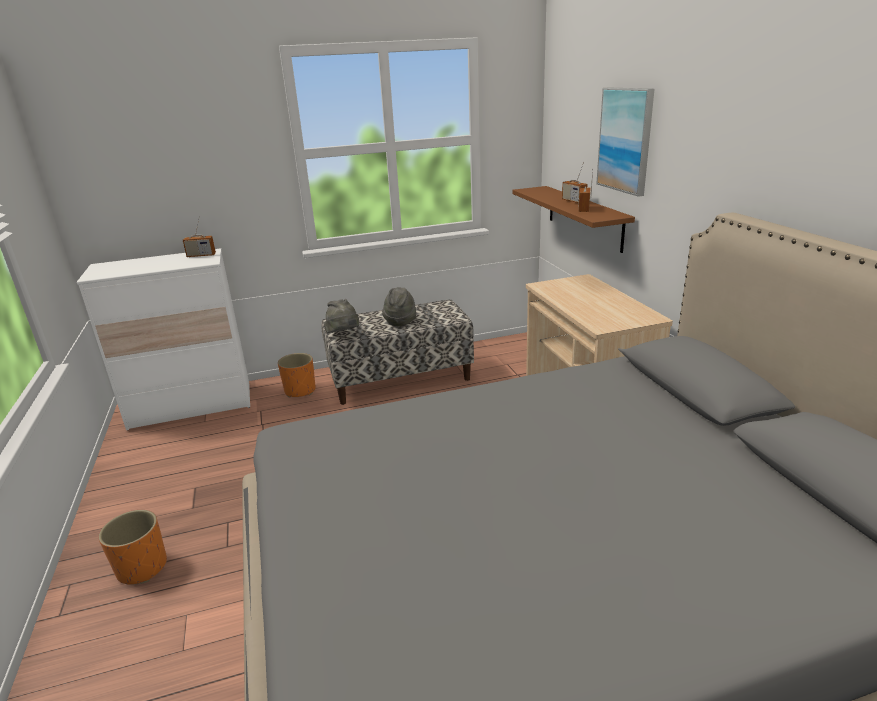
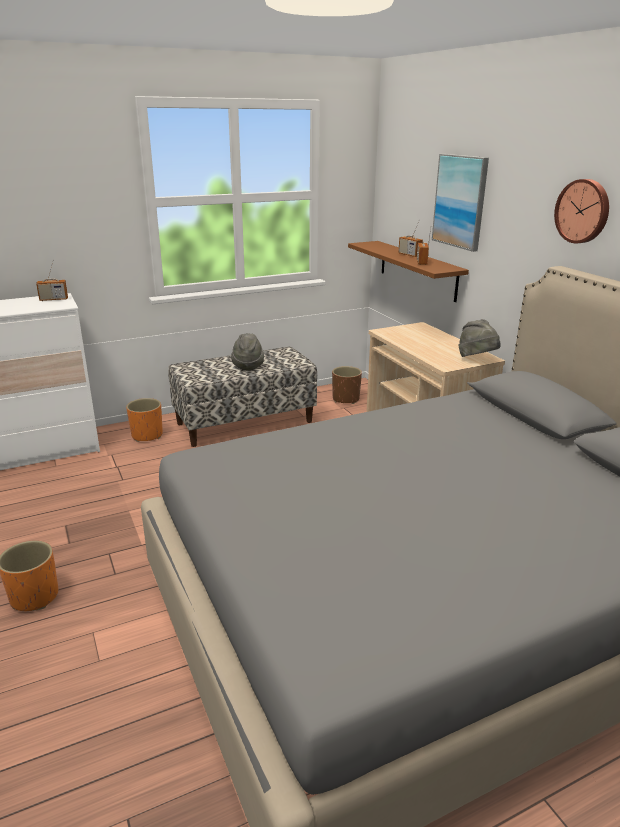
camera: 10 degrees left, 0 degrees up
(344, 335) = (196, 379): grey hat -> grey hat (477, 359)
(511, 354) = (346, 399): none -> brown planter
(760, 146) = (583, 211): none -> wall clock

